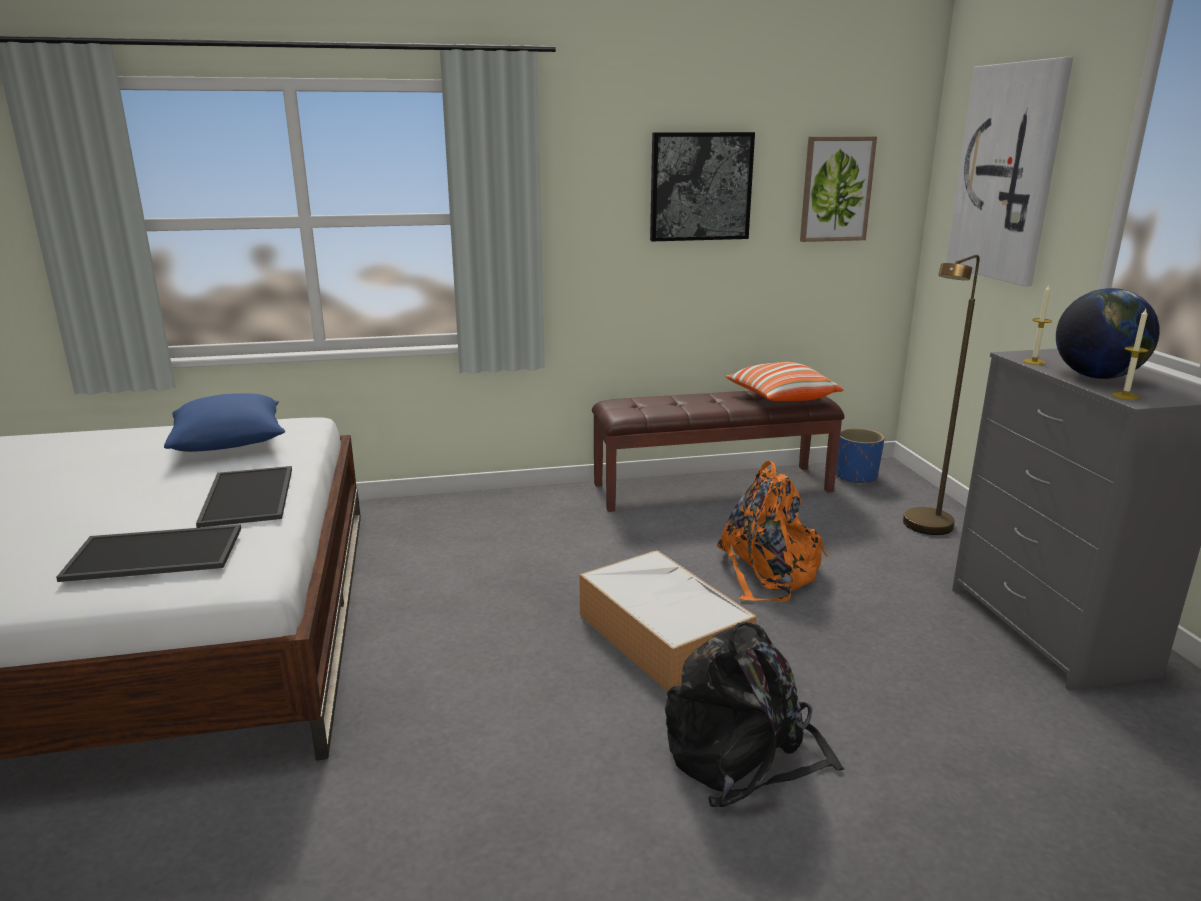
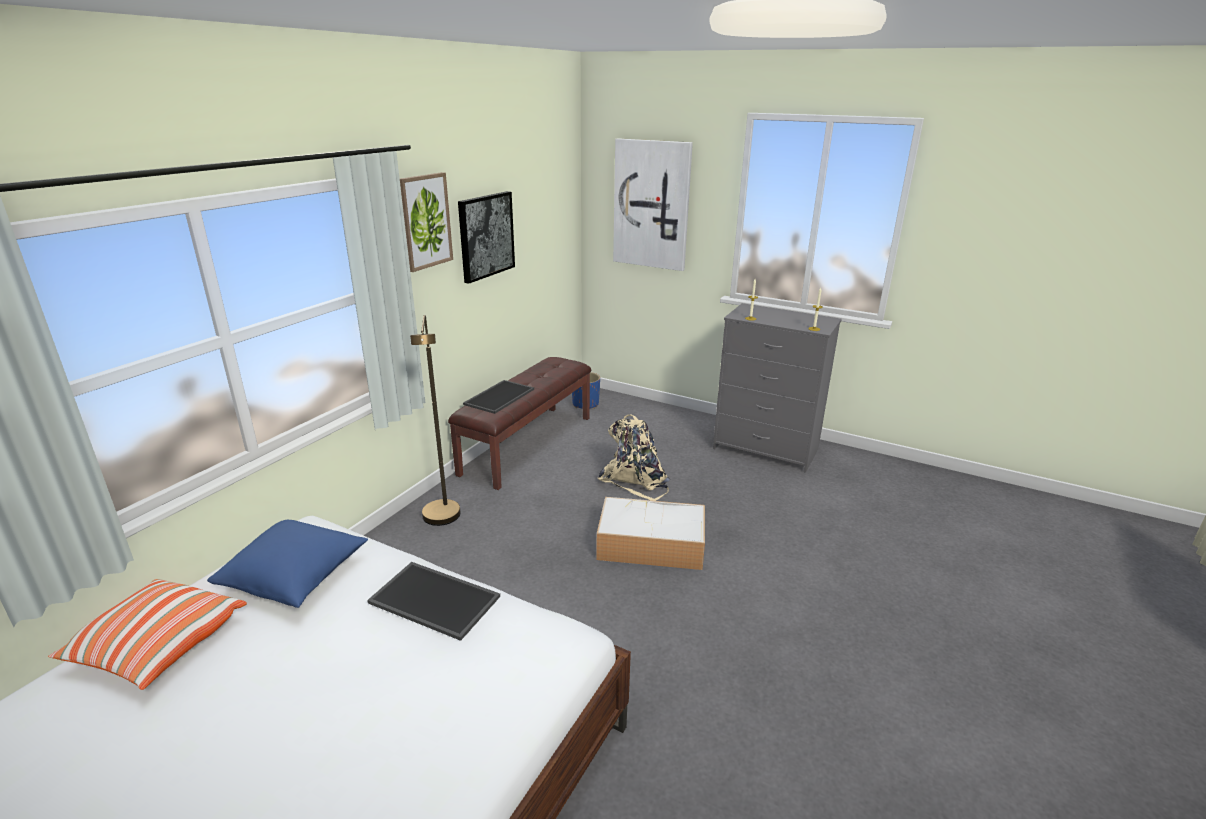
camera: 50 degrees left, 5 degrees up
(157, 552) = (488, 670): tray -> tray (499, 396)
(743, 756) = (767, 575): black backpack -> none
(769, 572) = (636, 481): orange backpack -> beige backpack
(781, 398) = (554, 370): pillow -> pillow (158, 646)
(836, 189) = (546, 221): picture -> picture (425, 221)
(925, 529) = (658, 421): brown floor lamp -> brown floor lamp (443, 520)
(1097, 377) = (786, 321): globe -> none

